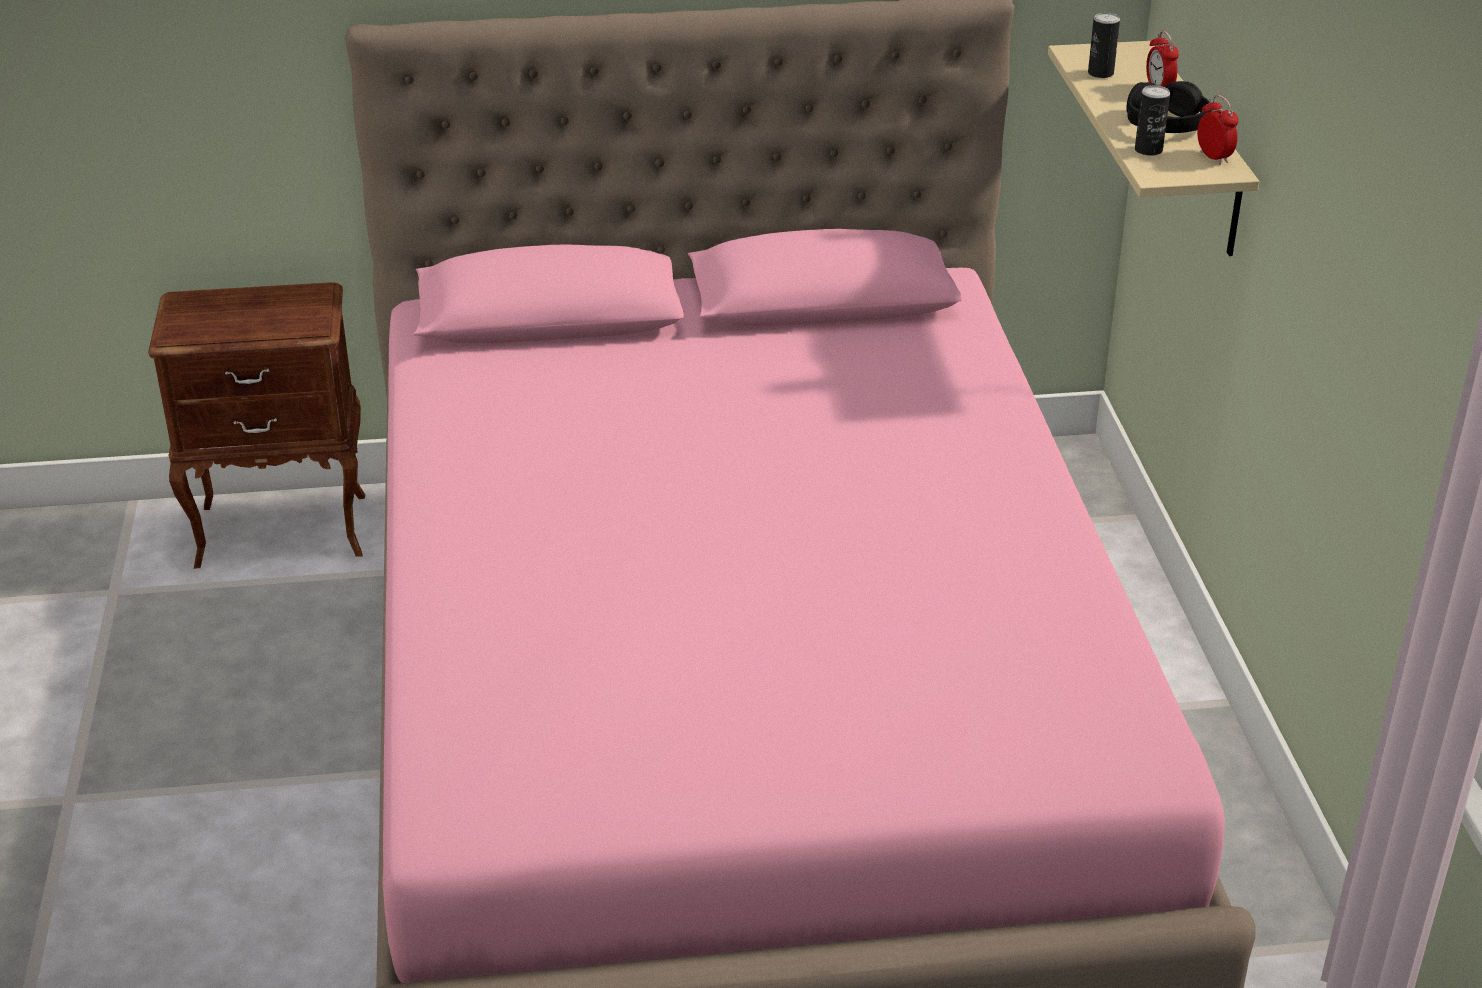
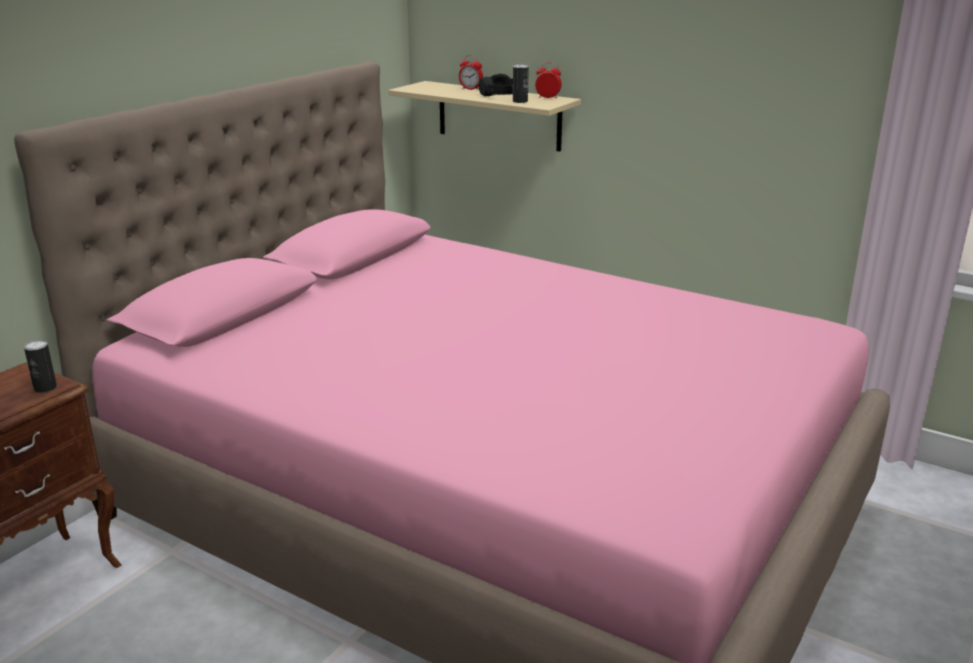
camera: 50 degrees left, 10 degrees down
(1100, 73) = (435, 90): can -> can (45, 388)

